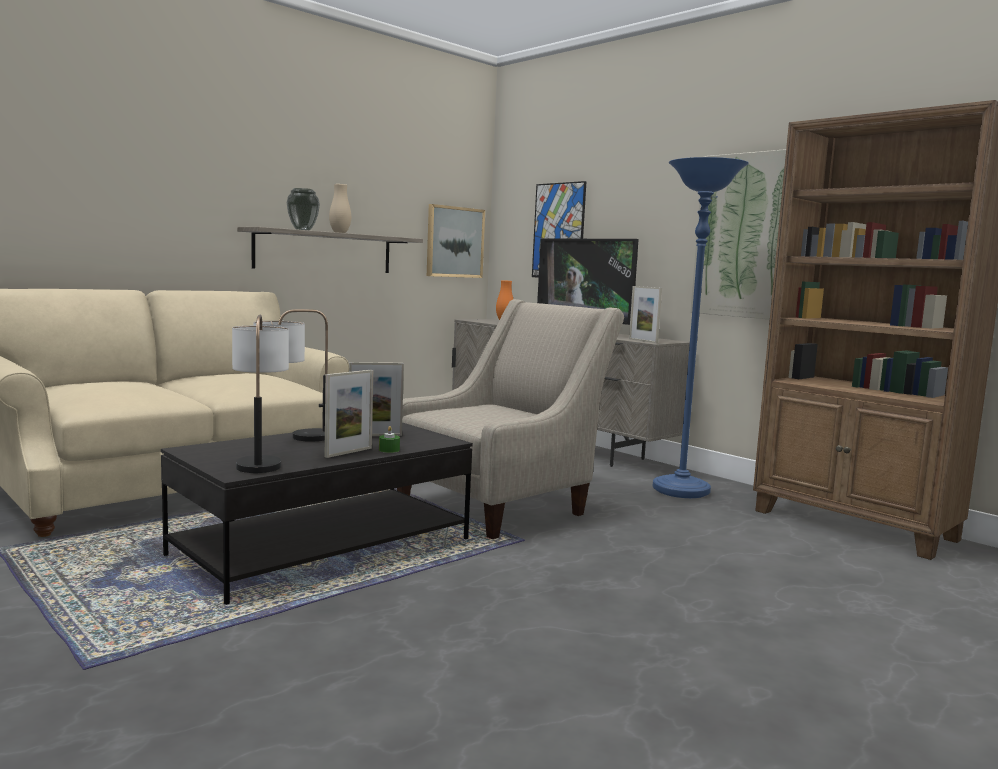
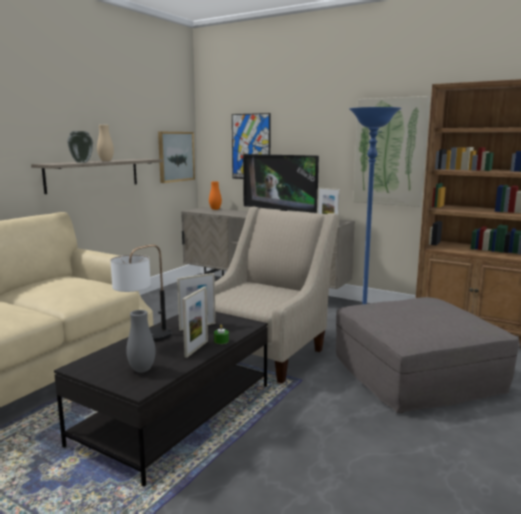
camera: 15 degrees left, 5 degrees up
(260, 460) = (142, 370): table lamp -> grey vase
(704, 559) = (415, 375): none -> grey ottoman

